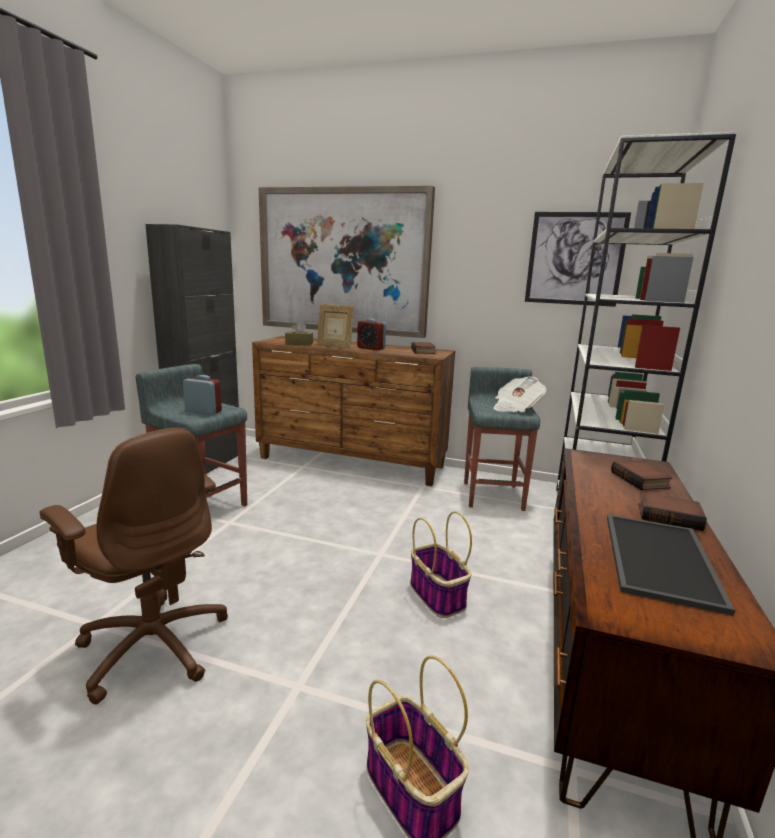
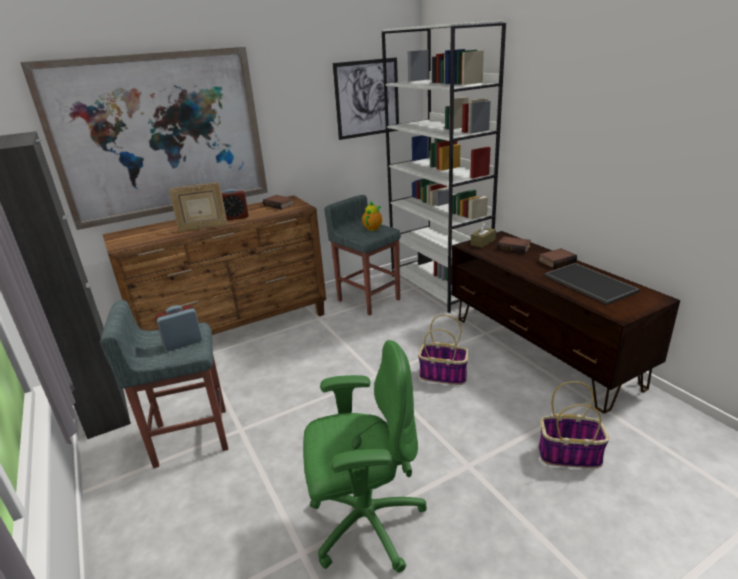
camera: 45 degrees left, 10 degrees up
(154, 645) = (365, 522): brown office chair -> green office chair
(299, 343) = (160, 237): brown tissue box -> brown tissue box (483, 242)
(516, 408) = (373, 228): newspaper -> teapot

